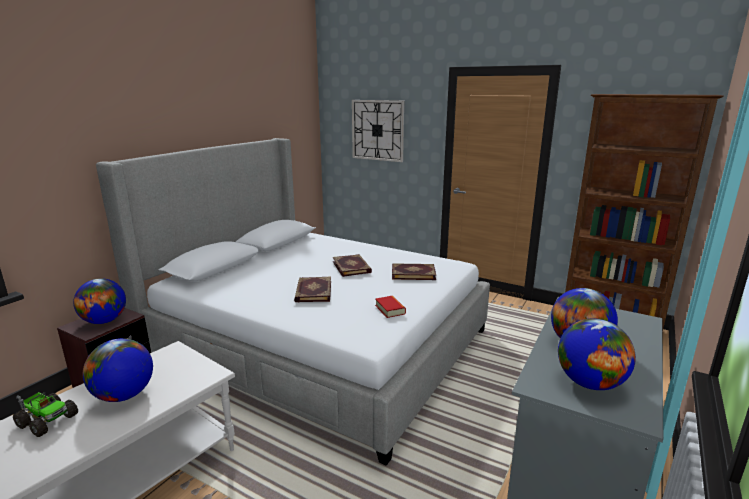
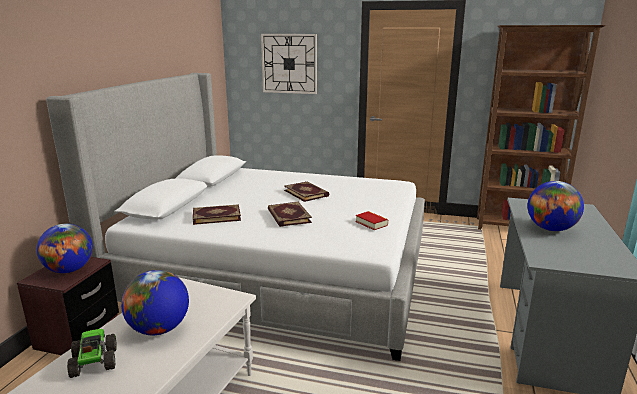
camera: 15 degrees left, 0 degrees up
(47, 420) = (94, 363): toy truck -> toy truck turned 120 degrees counterclockwise
(413, 273) = (366, 193): book -> book (216, 216)
(590, 383) = (579, 253): globe -> none

